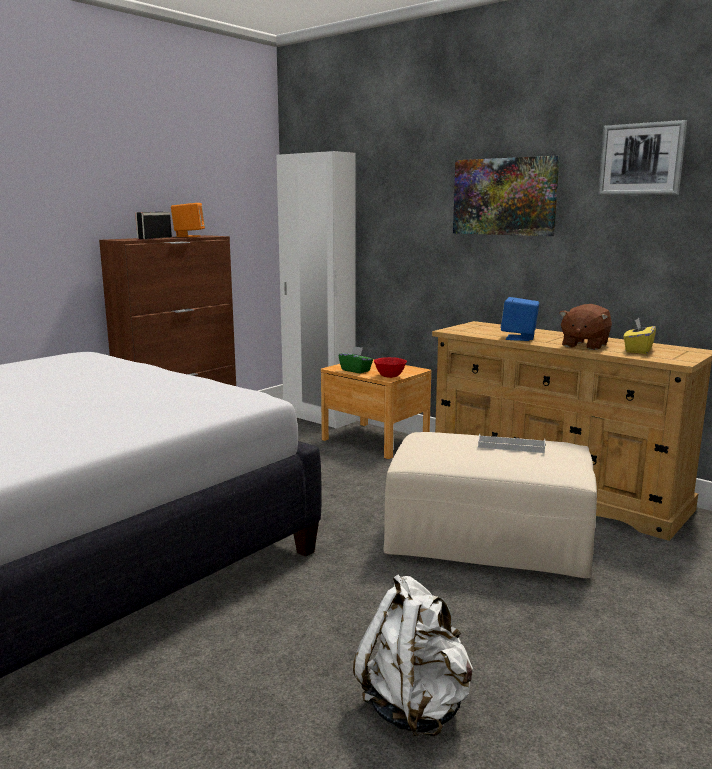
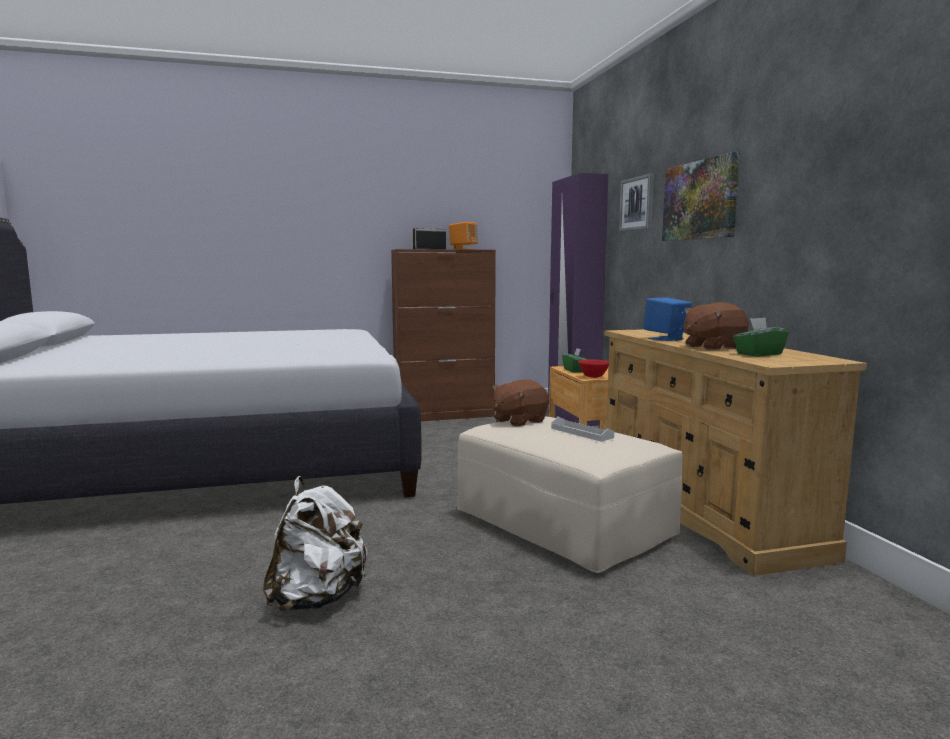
camera: 35 degrees right, 5 degrees down
(318, 418) = (572, 418): white wardrobe -> purple wardrobe
(428, 444) = (518, 421): none -> brown plush toy
(637, 350) = (758, 354): yellow tissue box -> green tissue box
(641, 159) = (803, 144): picture -> picture (637, 204)

